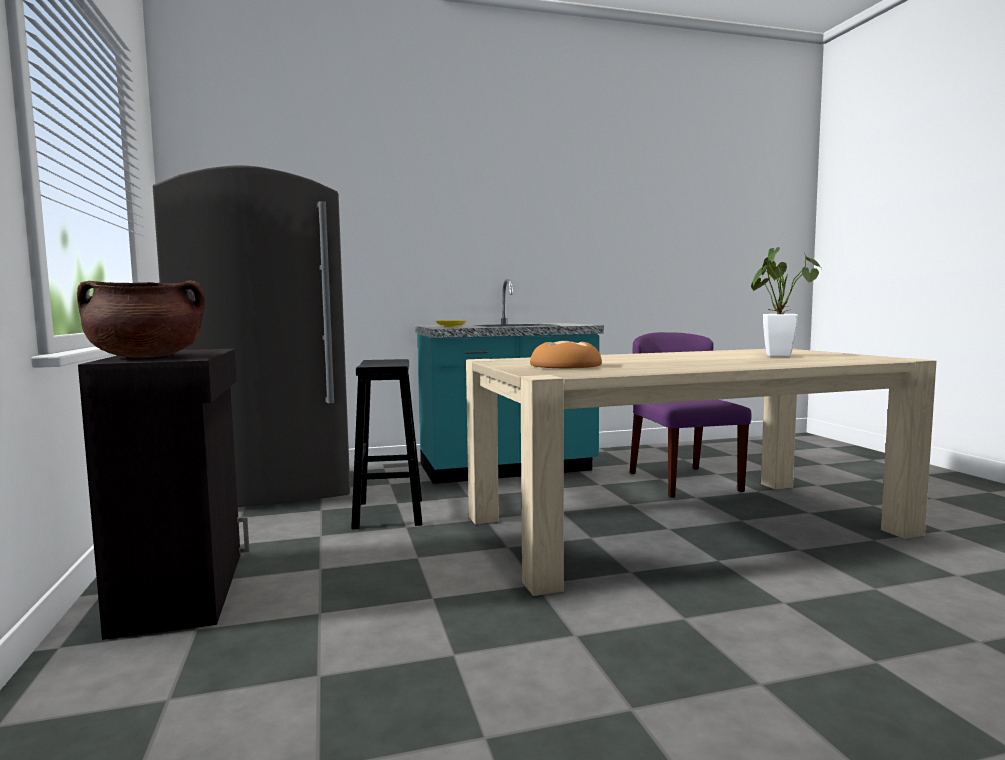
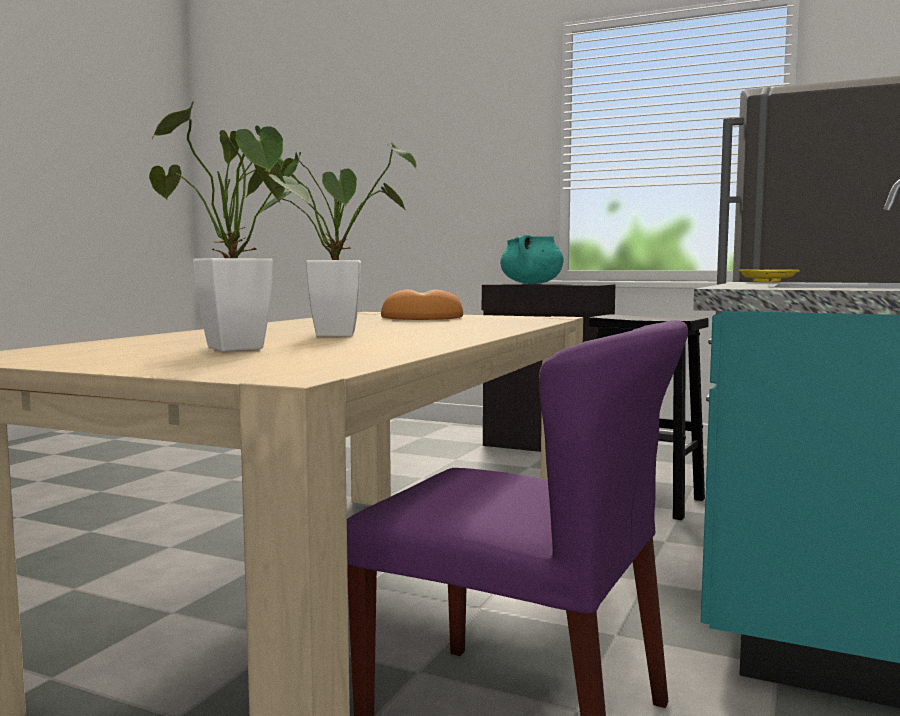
camera: 130 degrees right, 0 degrees up
(146, 357) = (531, 283): brown cooking pot -> turquoise cooking pot
(711, 358) = (323, 335): none -> potted plant

